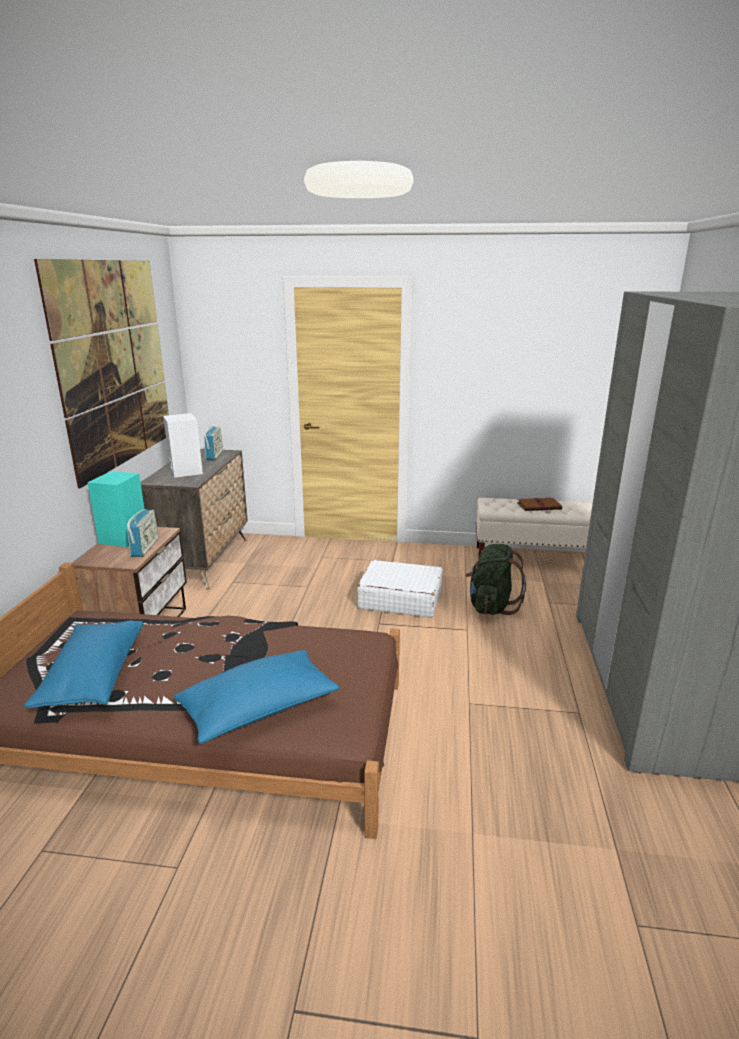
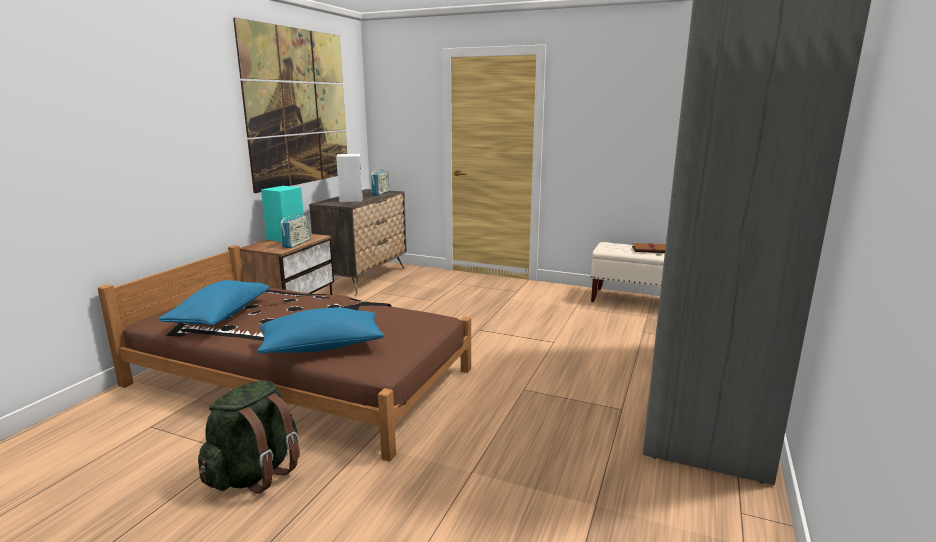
camera: 15 degrees right, 5 degrees down
(400, 599) = (507, 316): white suitcase -> none
(491, 606) = (586, 329): green backpack -> green backpack (255, 473)

